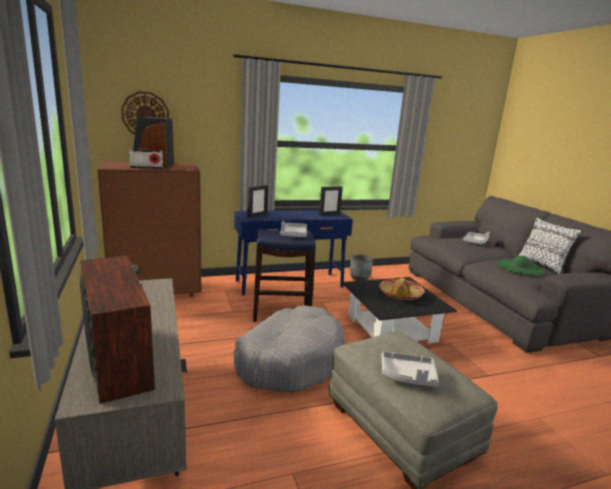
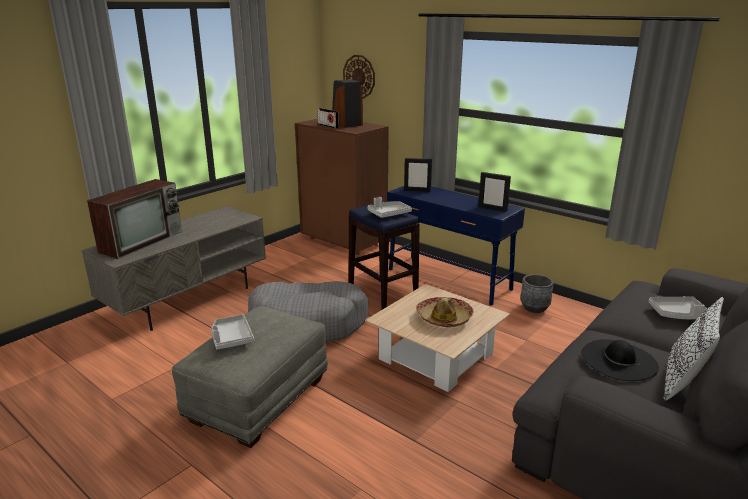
camera: 60 degrees right, 5 degrees up
(391, 329) = (436, 356): black coffee table -> beige coffee table
(520, 267) = (618, 360): green hat -> black hat

